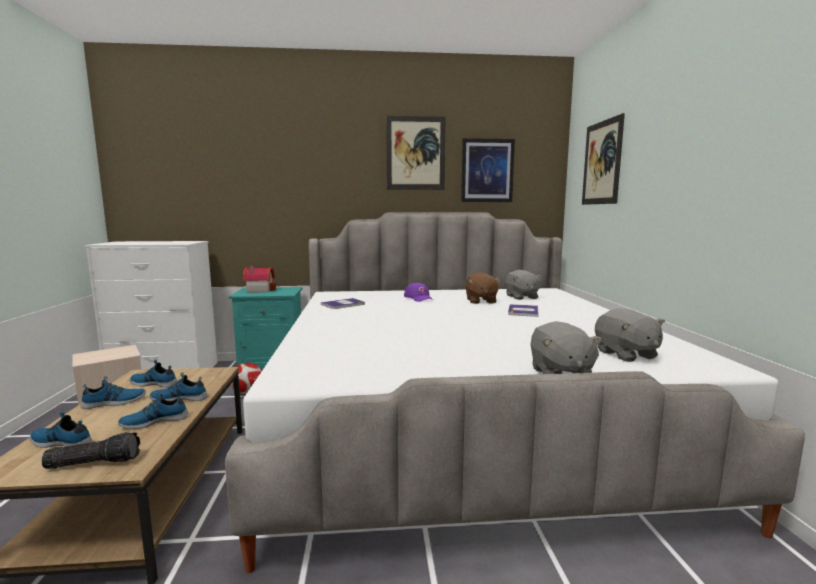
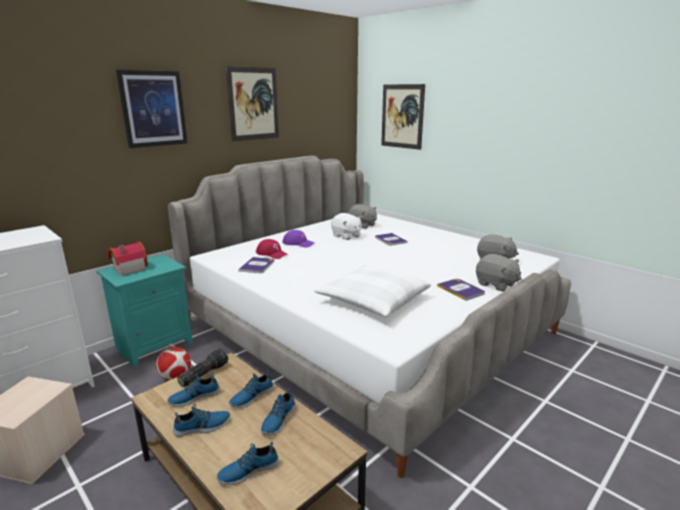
camera: 40 degrees left, 10 degrees up
(95, 462) = (310, 463): flashlight -> flashlight (203, 374)
(114, 402) = (202, 427): shoe -> shoe turned 45 degrees clockwise
(368, 346) = (373, 300): none -> white pillow
(377, 300) = (272, 253): none -> red cap
(480, 301) = (346, 236): brown plush toy -> white plush toy
(487, 171) = (308, 117): picture -> picture (153, 109)
(492, 365) = (461, 290): none -> book

